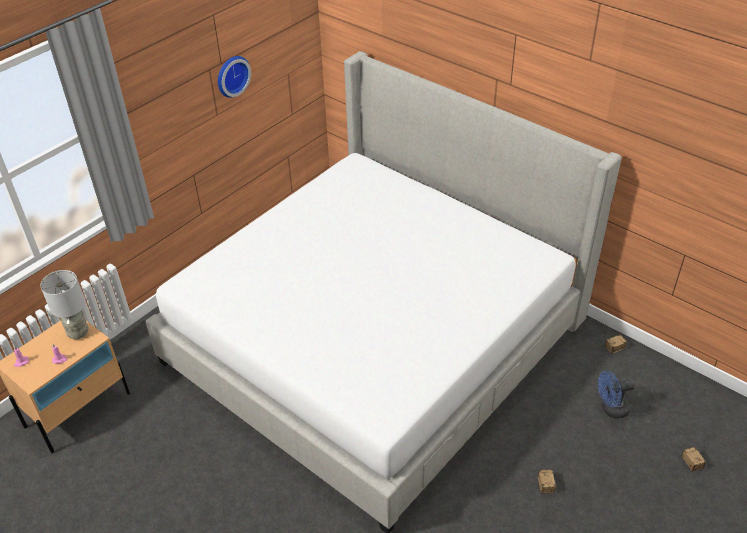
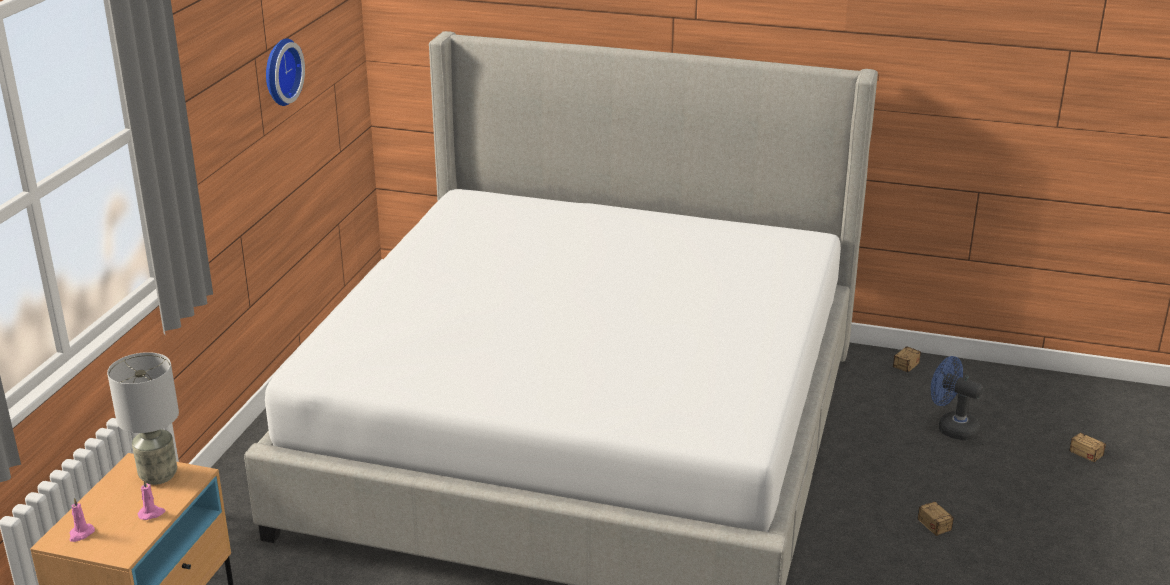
camera: 25 degrees left, 15 degrees down
(611, 409) = (951, 427): blue fan -> blue fan turned 75 degrees clockwise

